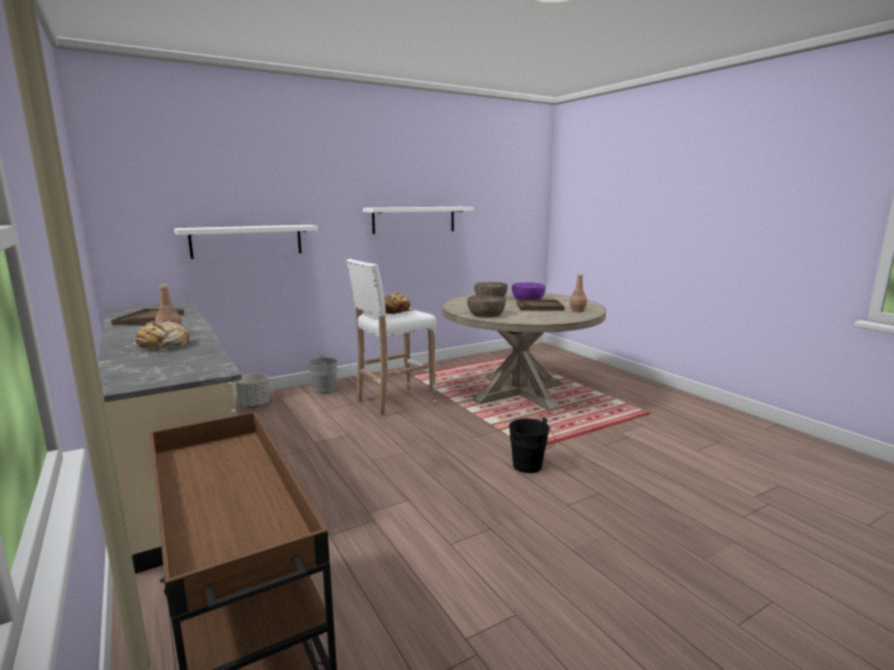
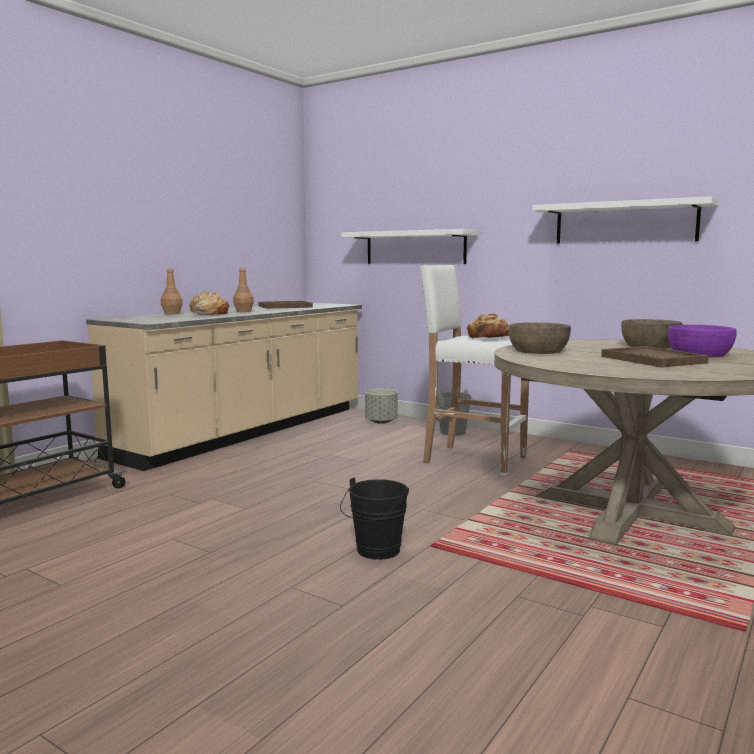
camera: 65 degrees right, 5 degrees down
(578, 311) = (678, 371): brown bottle -> brown bottle (172, 313)

